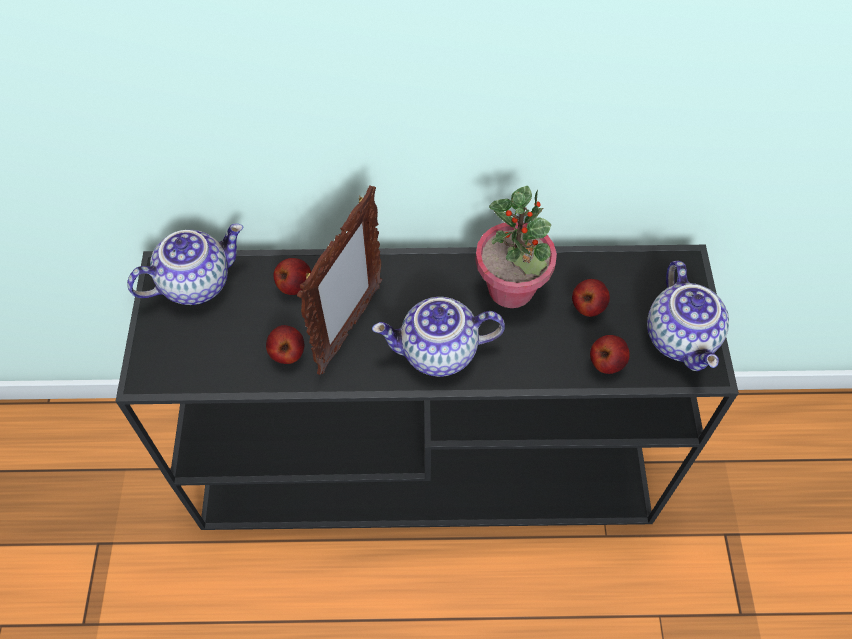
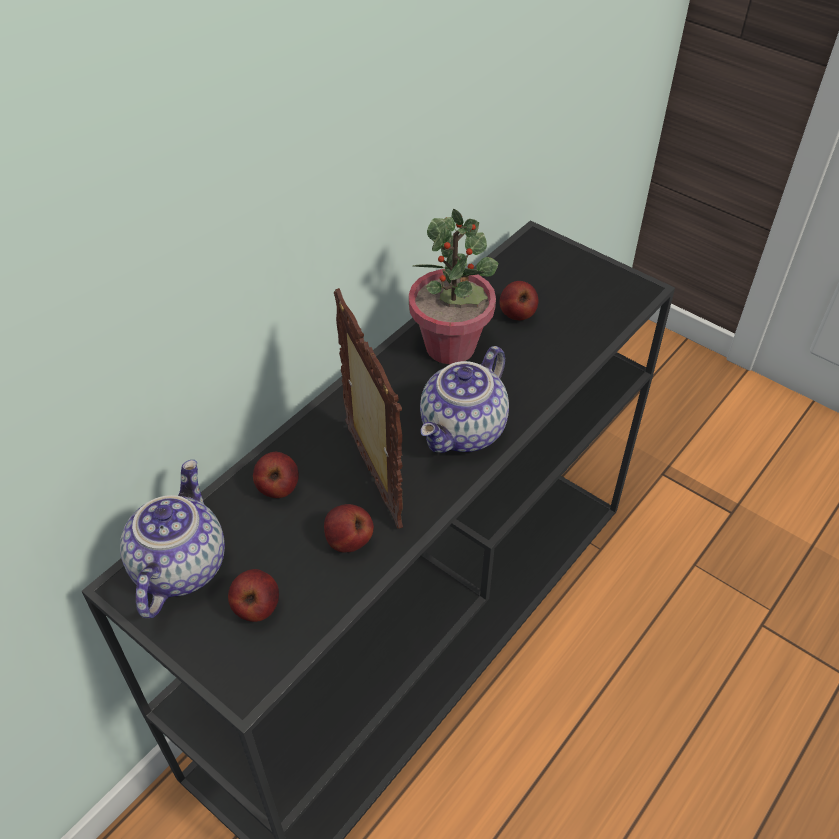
camera: 50 degrees left, 10 degrees down
(606, 363) = (580, 337): apple -> apple (256, 608)
(682, 338) = (600, 284): teapot -> none

